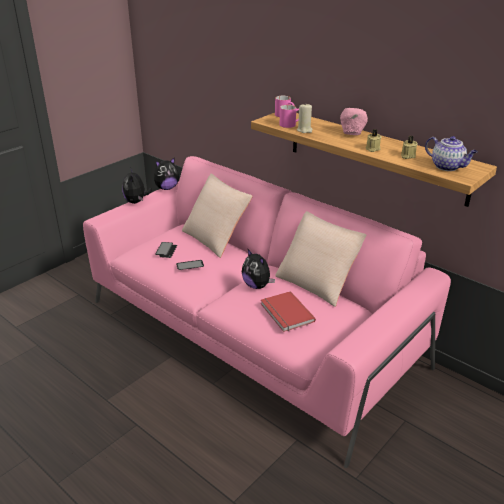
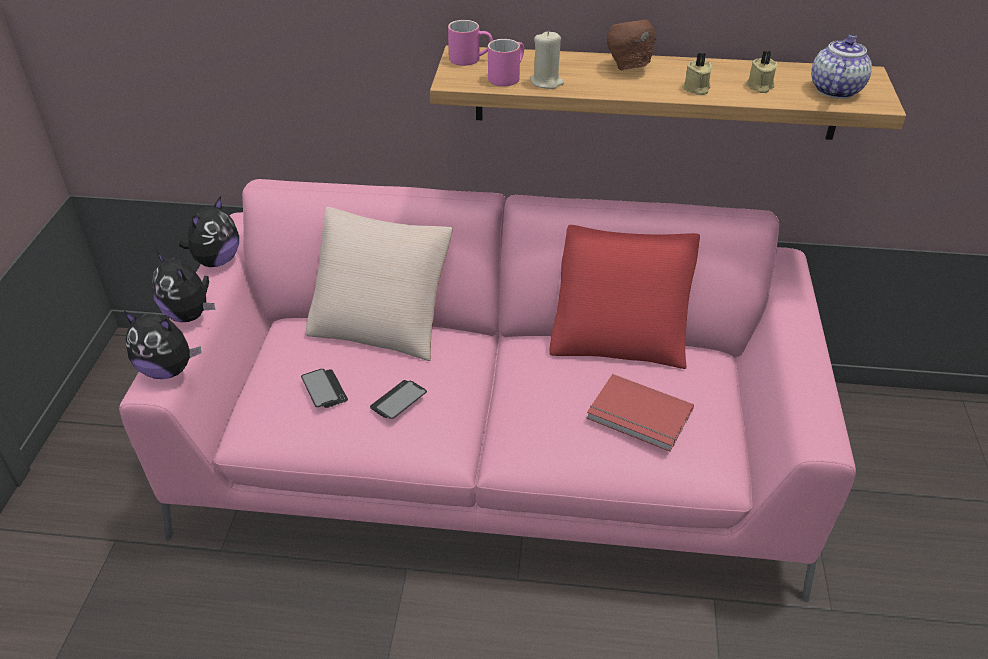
camera: 35 degrees left, 10 degrees up
(257, 285) = (540, 386): plush toy -> plush toy (168, 369)
(317, 282) = (619, 336): beige pillow -> red pillow
(352, 134) = (628, 68): pink bowl -> brown bowl
(448, 167) = (835, 89): teapot -> teapot turned 75 degrees counterclockwise

